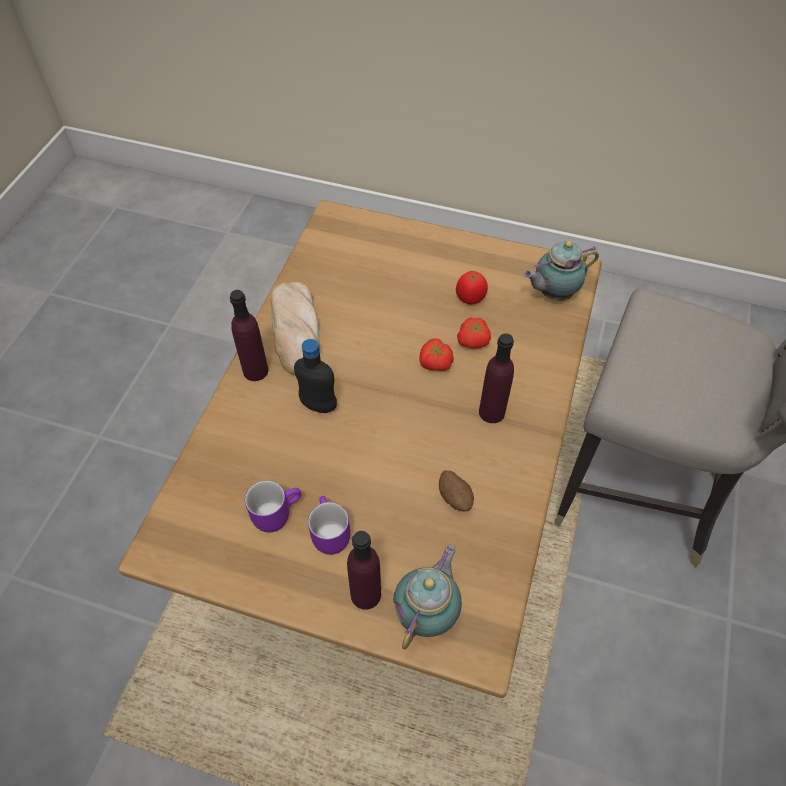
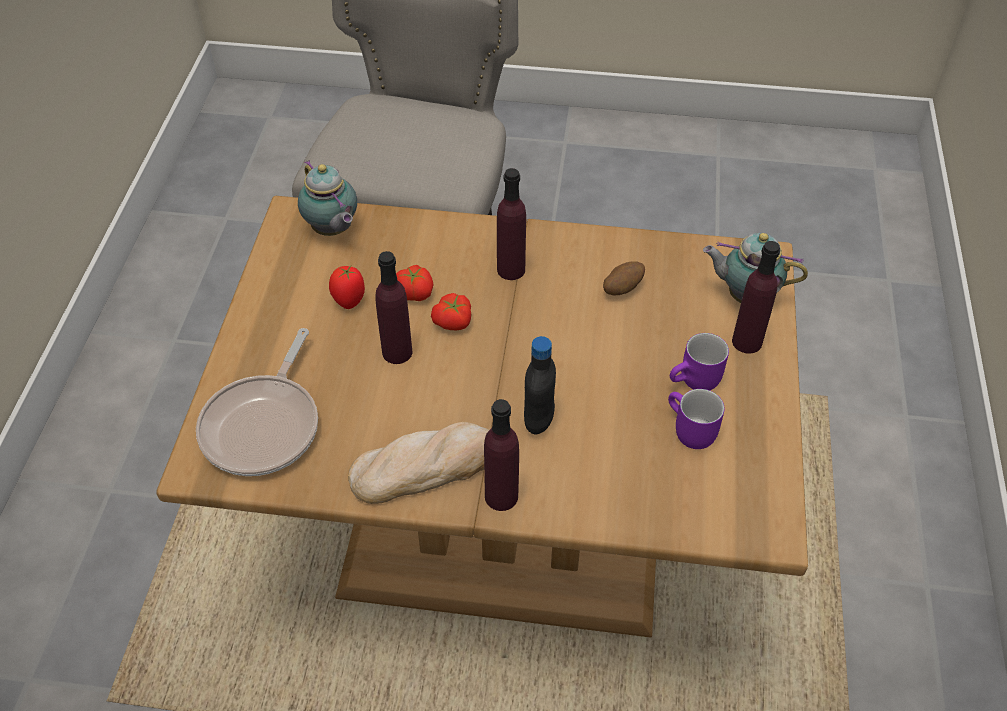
camera: 100 degrees left, 5 degrees down
(357, 248) = (264, 425): none -> frying pan
(409, 324) = (397, 352): none -> purple bottle

